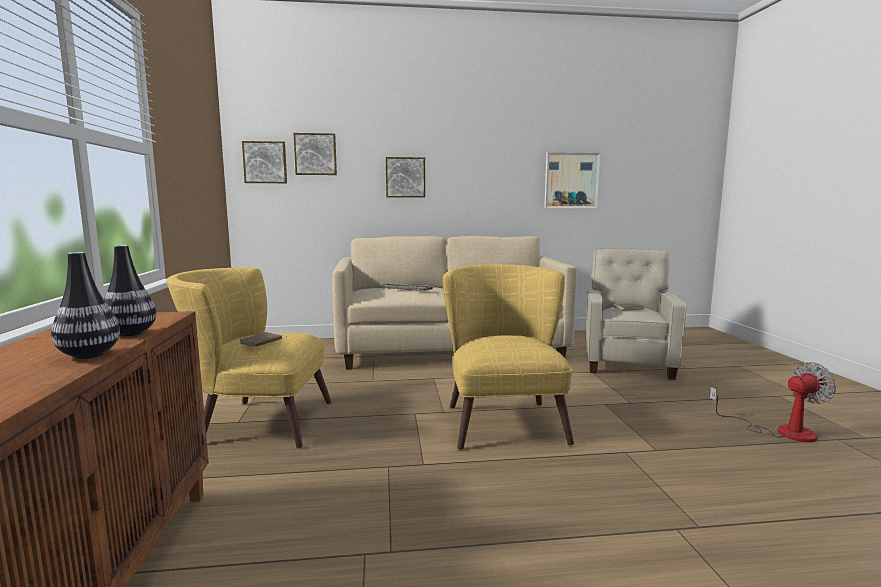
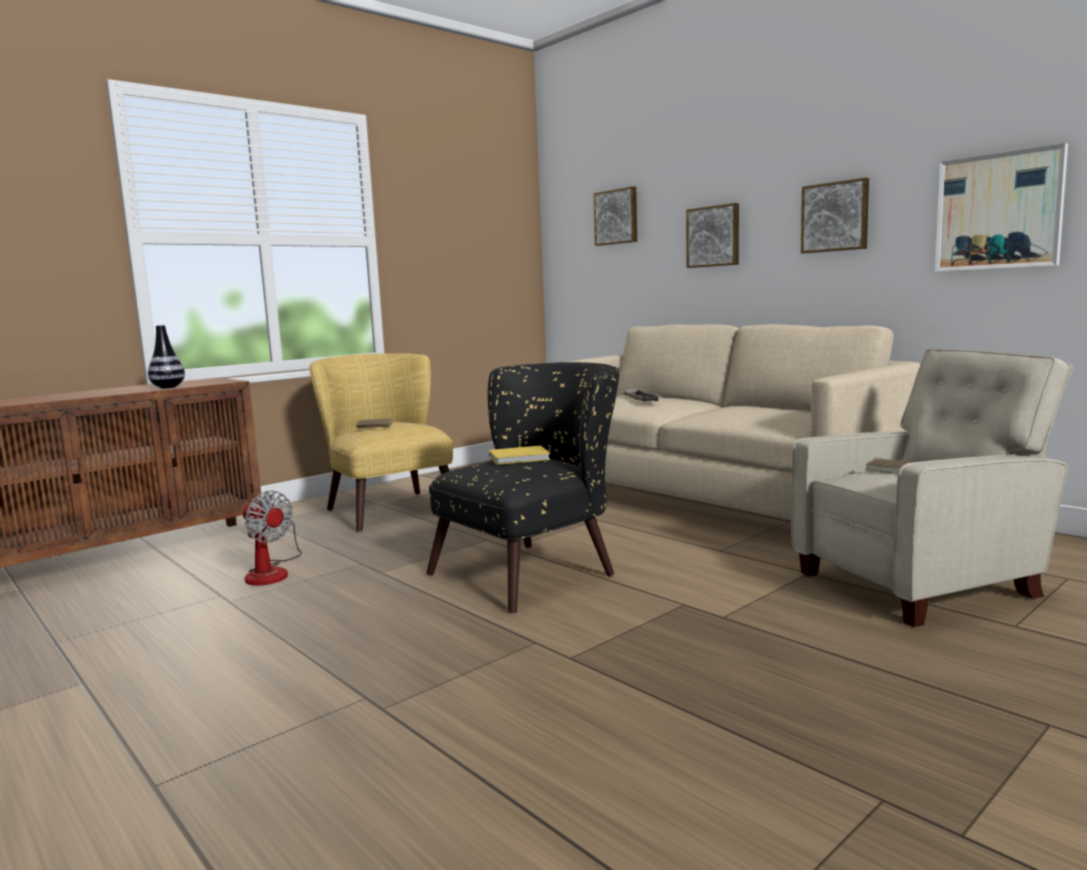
camera: 55 degrees right, 0 degrees up
(89, 355) = (111, 393): vase -> none
(265, 162) = (572, 234): picture -> picture (835, 217)
(502, 337) = (521, 458): none -> yellow book
(502, 418) = (537, 571): yellow armchair -> black armchair
(781, 431) = (818, 739): fan -> fan (272, 572)

